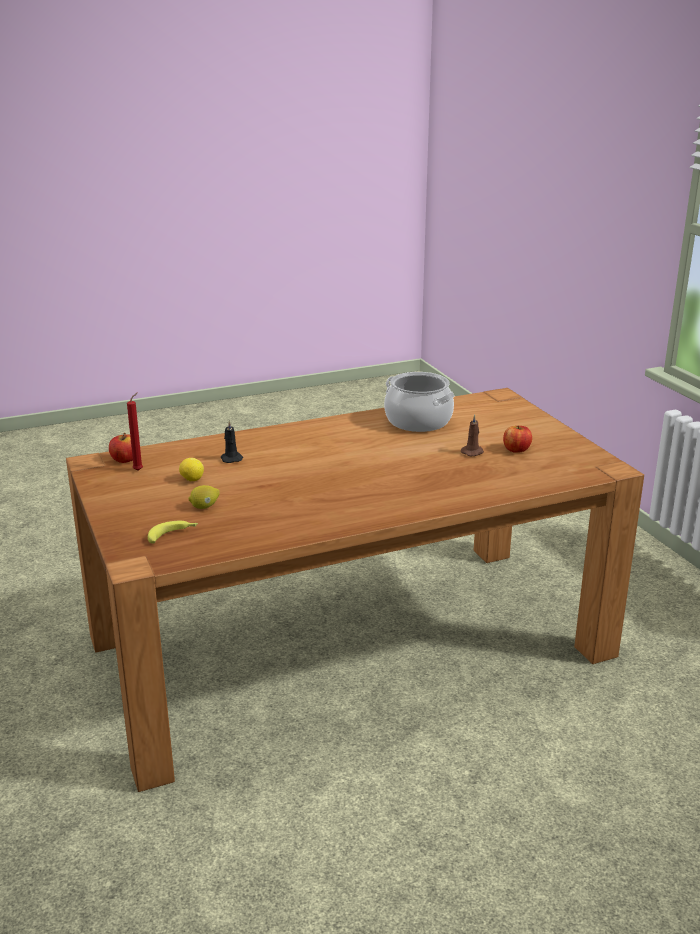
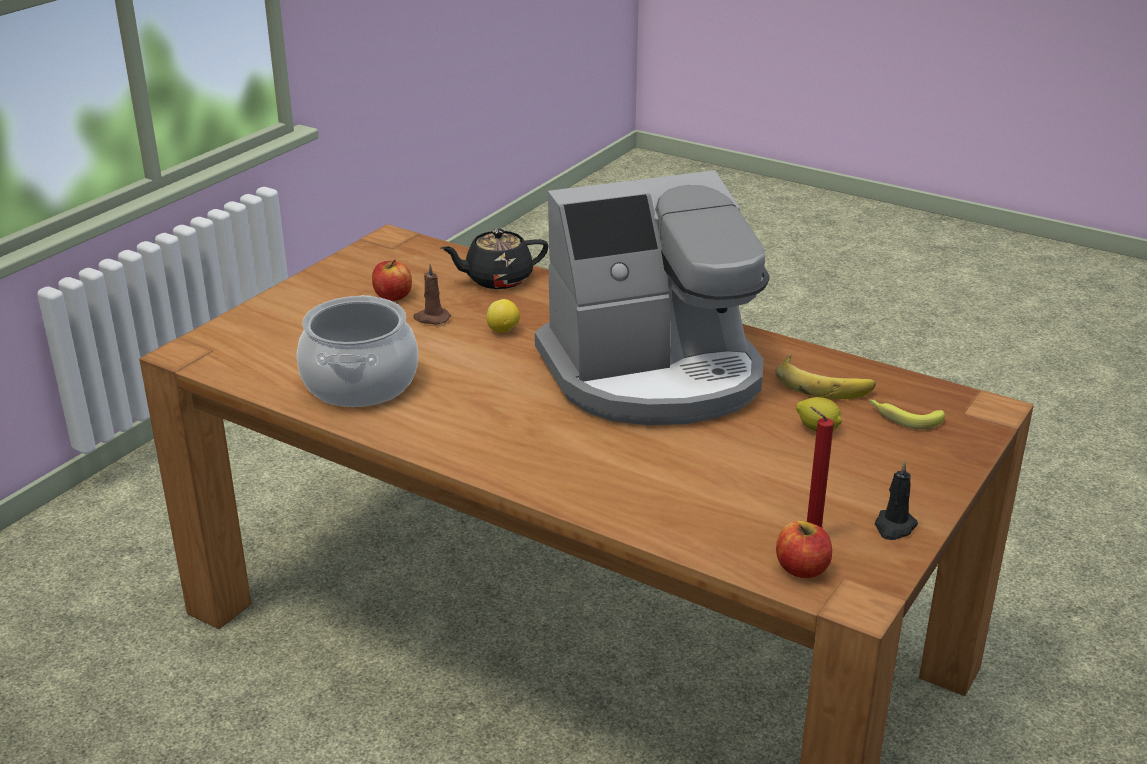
camera: 125 degrees left, 5 degrees up
(192, 480) = (771, 474): lemon -> lemon (503, 331)
(231, 458) = (669, 475): black candle -> black candle (894, 527)
(242, 529) = (824, 382): none -> banana
(324, 487) = (654, 375): none -> coffee machine
(508, 483) = (497, 279): none -> black teapot

